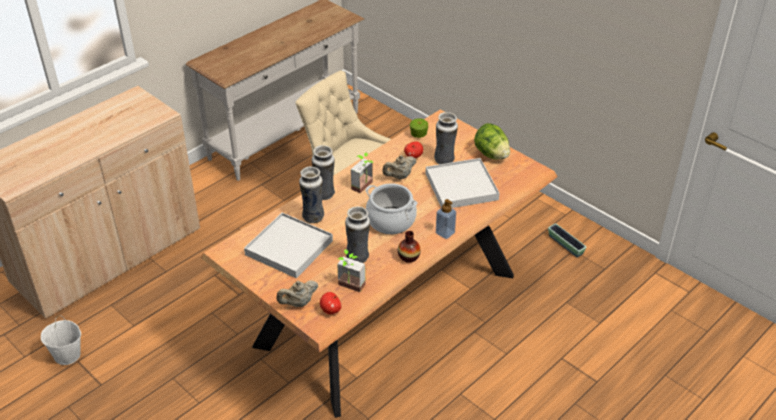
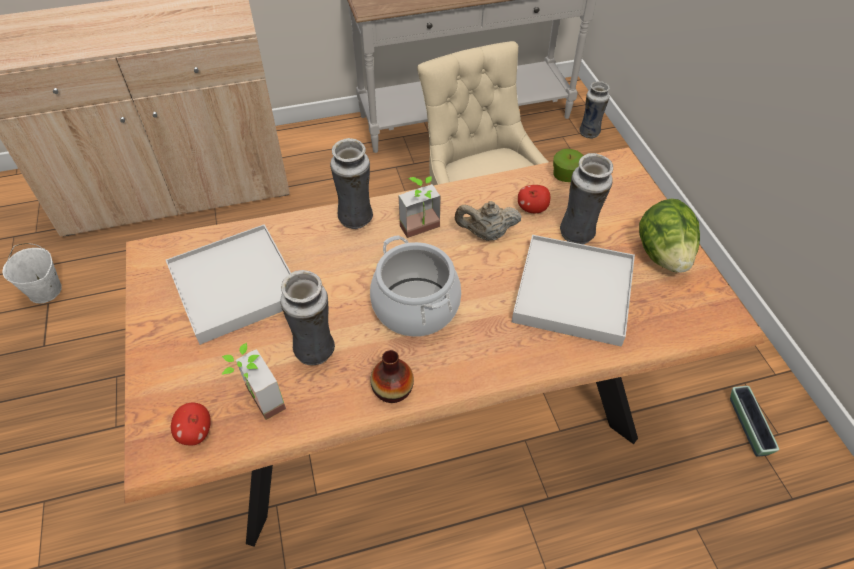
camera: 30 degrees right, 10 degrees up
(298, 303) = (164, 393): beige teapot -> none
(313, 216) = (311, 248): vase -> vase (589, 132)
(445, 233) = (485, 370): soap dispenser -> none

